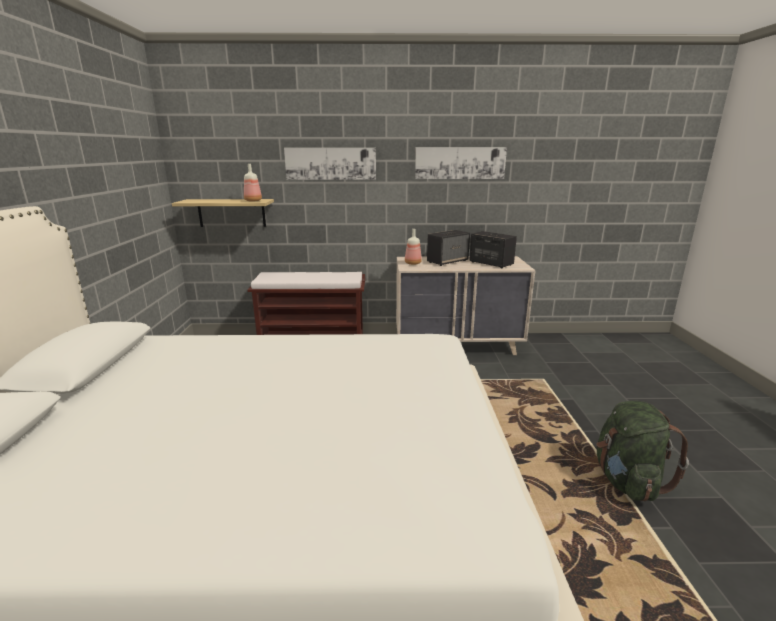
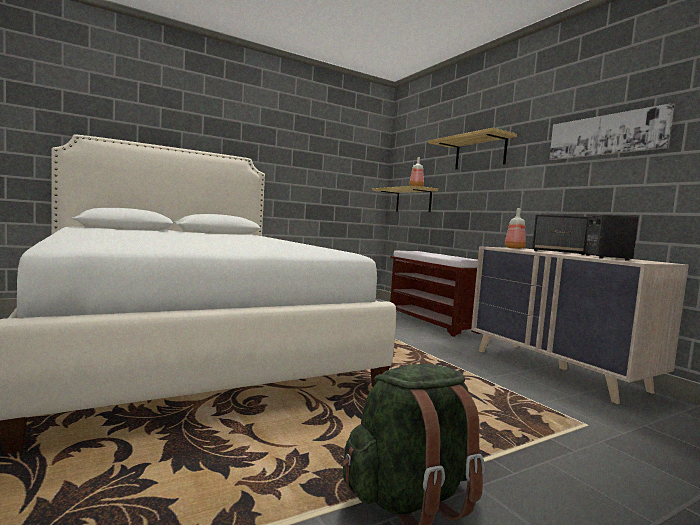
camera: 60 degrees right, 15 degrees down
(331, 163) = (480, 153): picture -> shelf

